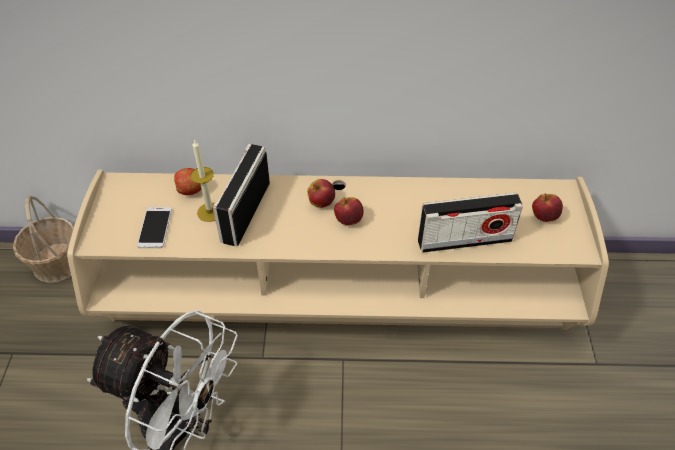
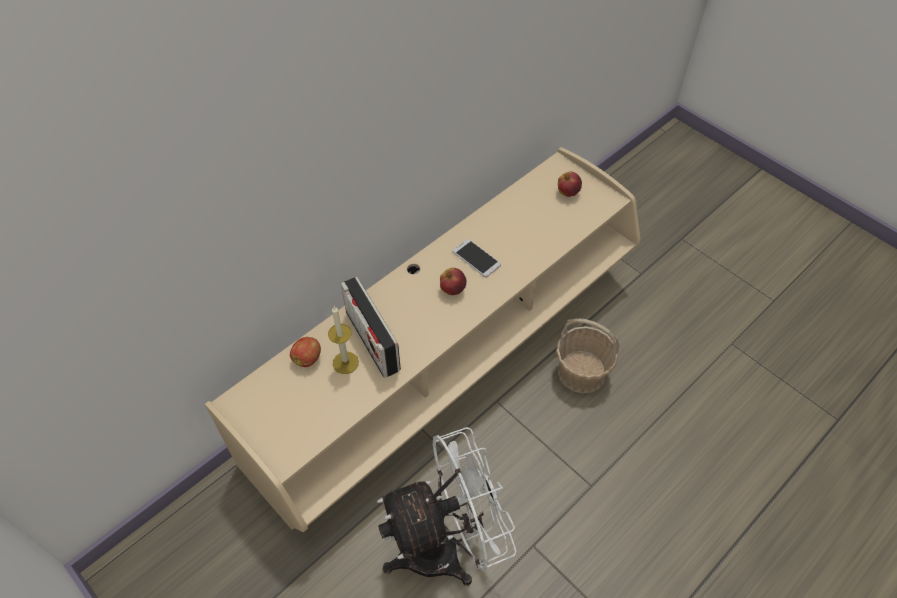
camera: 45 degrees left, 5 degrees up
(57, 264) = (181, 529): basket -> basket (581, 372)
(155, 228) = (318, 409): phone -> phone (476, 258)
(321, 203) = (418, 291): apple -> none
(464, 240) = (540, 245): radio -> none

